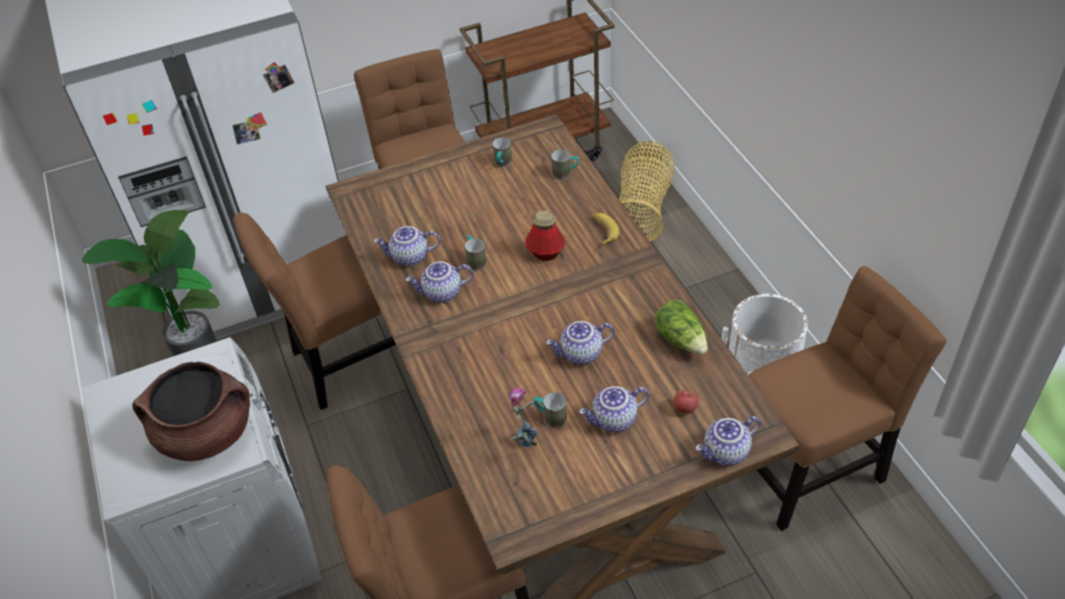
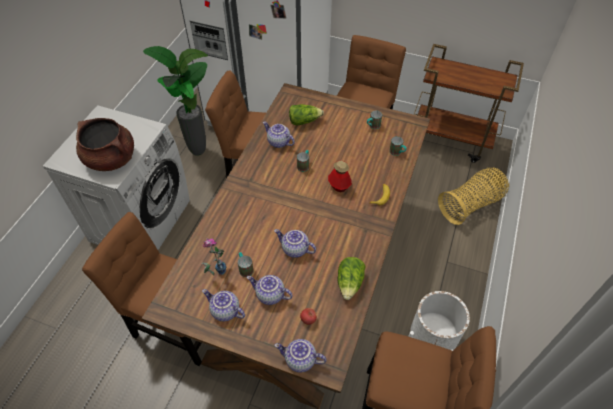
camera: 40 degrees right, 5 degrees up
(411, 212) = (304, 121): none -> lettuce
(442, 293) = (271, 170): teapot -> teapot (224, 311)

